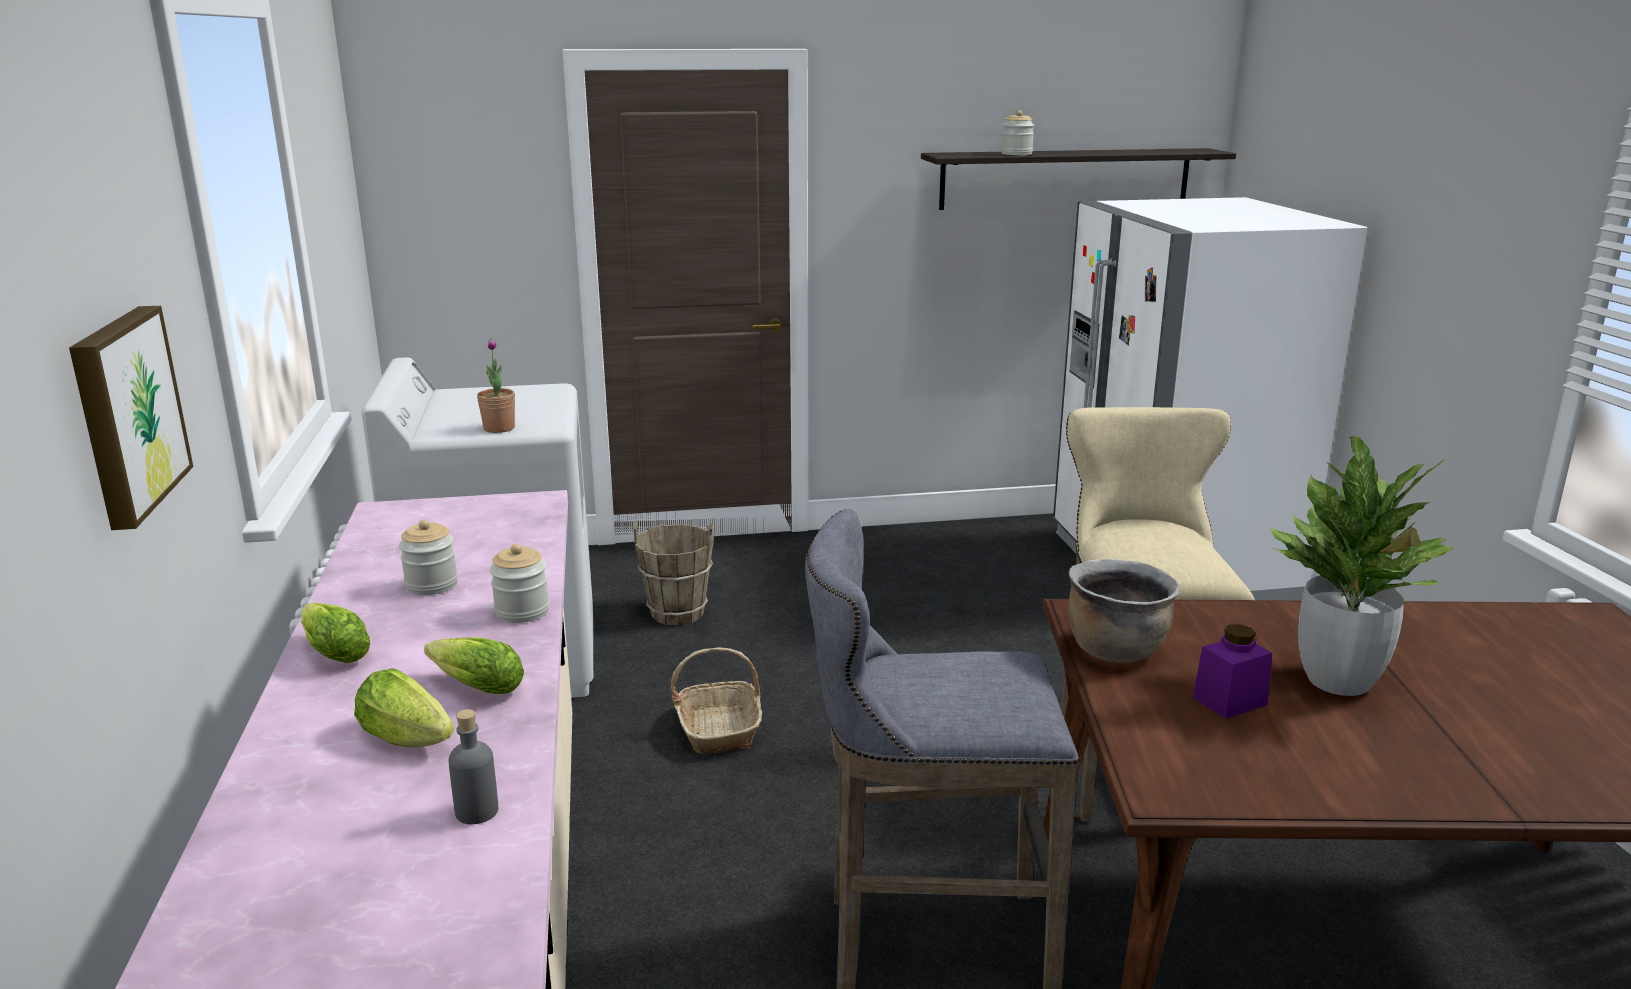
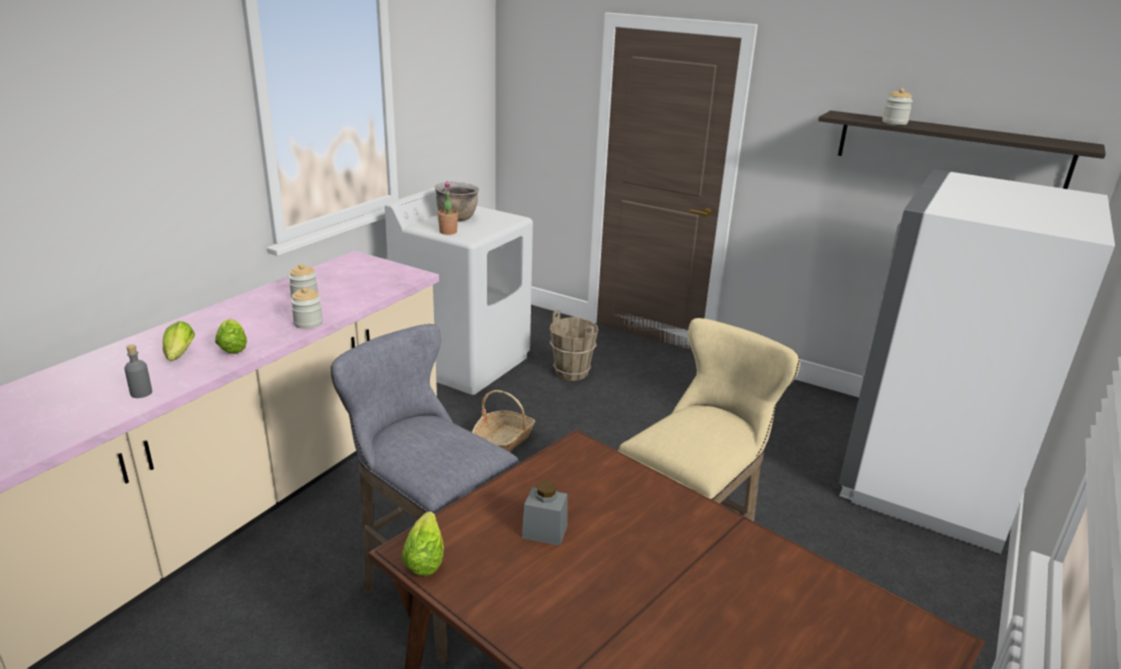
camera: 40 degrees right, 5 degrees up
(125, 413) = (145, 178): picture -> none
(333, 651) = (225, 311): lettuce -> lettuce (426, 555)
(1115, 649) = (548, 473): brown cooking pot -> brown cooking pot (457, 218)
(1229, 701) = (544, 531): purple jar -> grey jar
(1339, 681) = (632, 560): potted plant -> none

